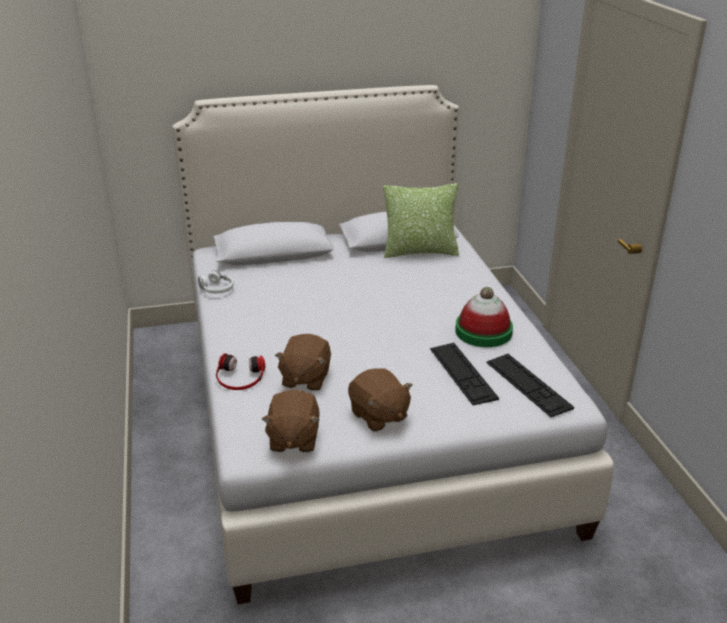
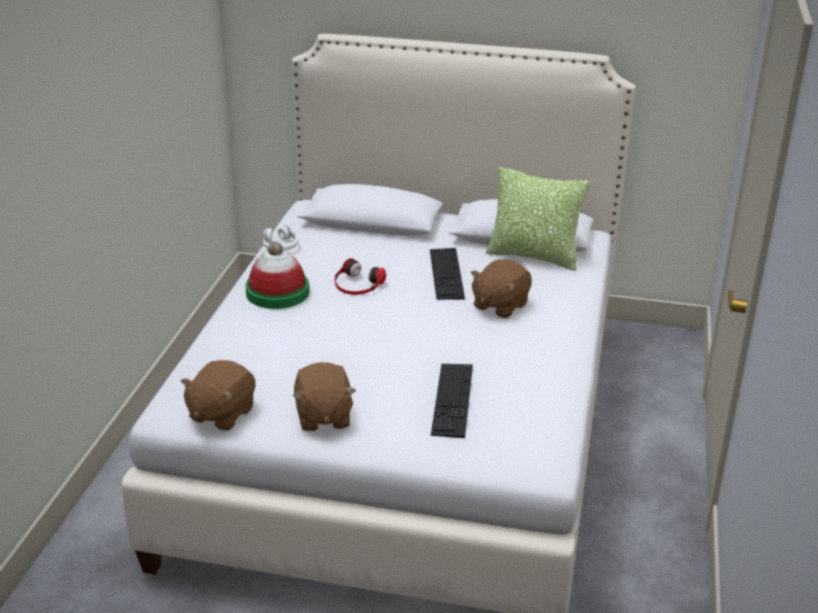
camera: 25 degrees right, 0 degrees up
(240, 377) = (224, 340): headphones -> headphones (357, 284)
(305, 378) = (283, 359): brown plush toy -> brown plush toy (499, 305)
(483, 331) = (520, 362): hat -> hat (277, 292)
(528, 384) = (514, 432): keyboard -> keyboard (446, 273)

